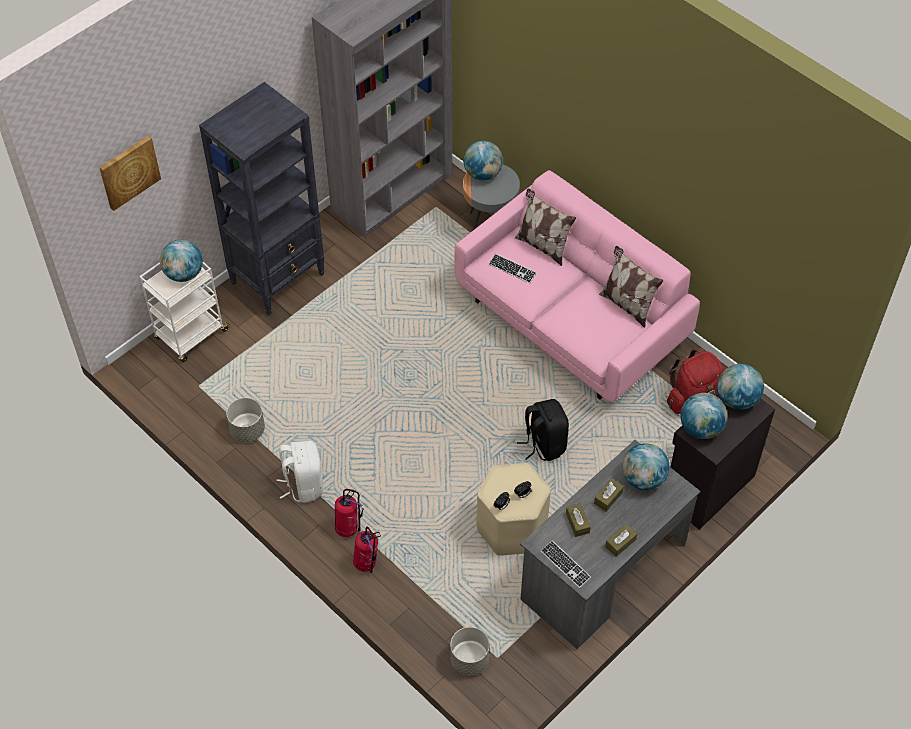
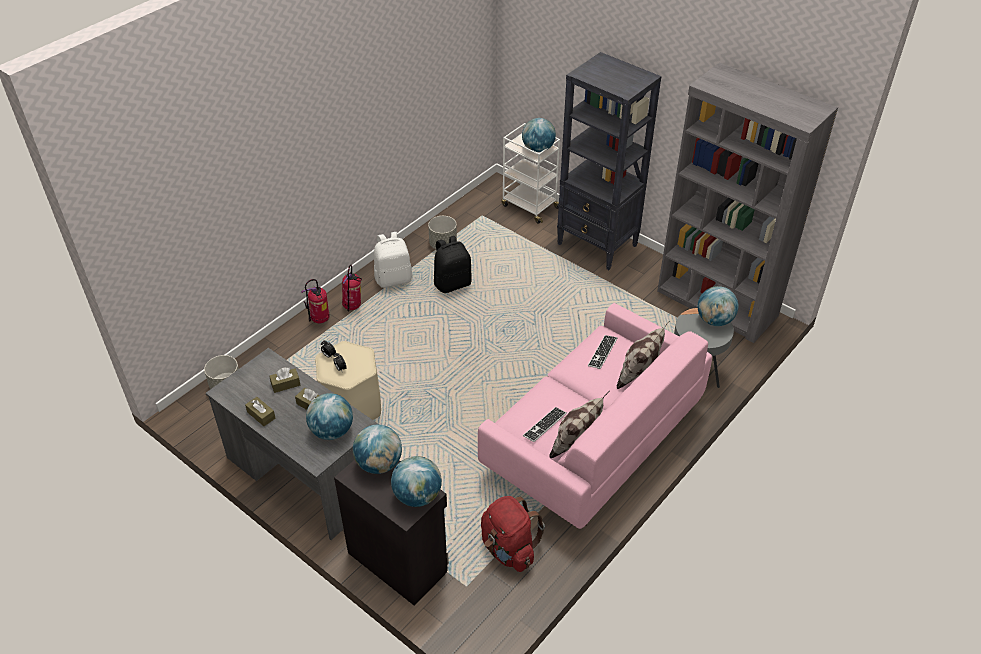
camera: 85 degrees right, 10 degrees down
(129, 172) = (546, 33): picture -> none
(544, 444) = (442, 426): black backpack -> black backpack (452, 283)
(565, 565) = (242, 377): keyboard -> keyboard (544, 425)

